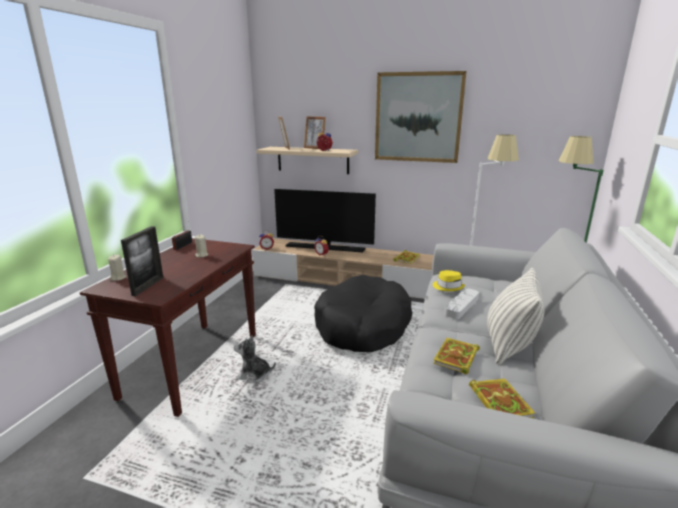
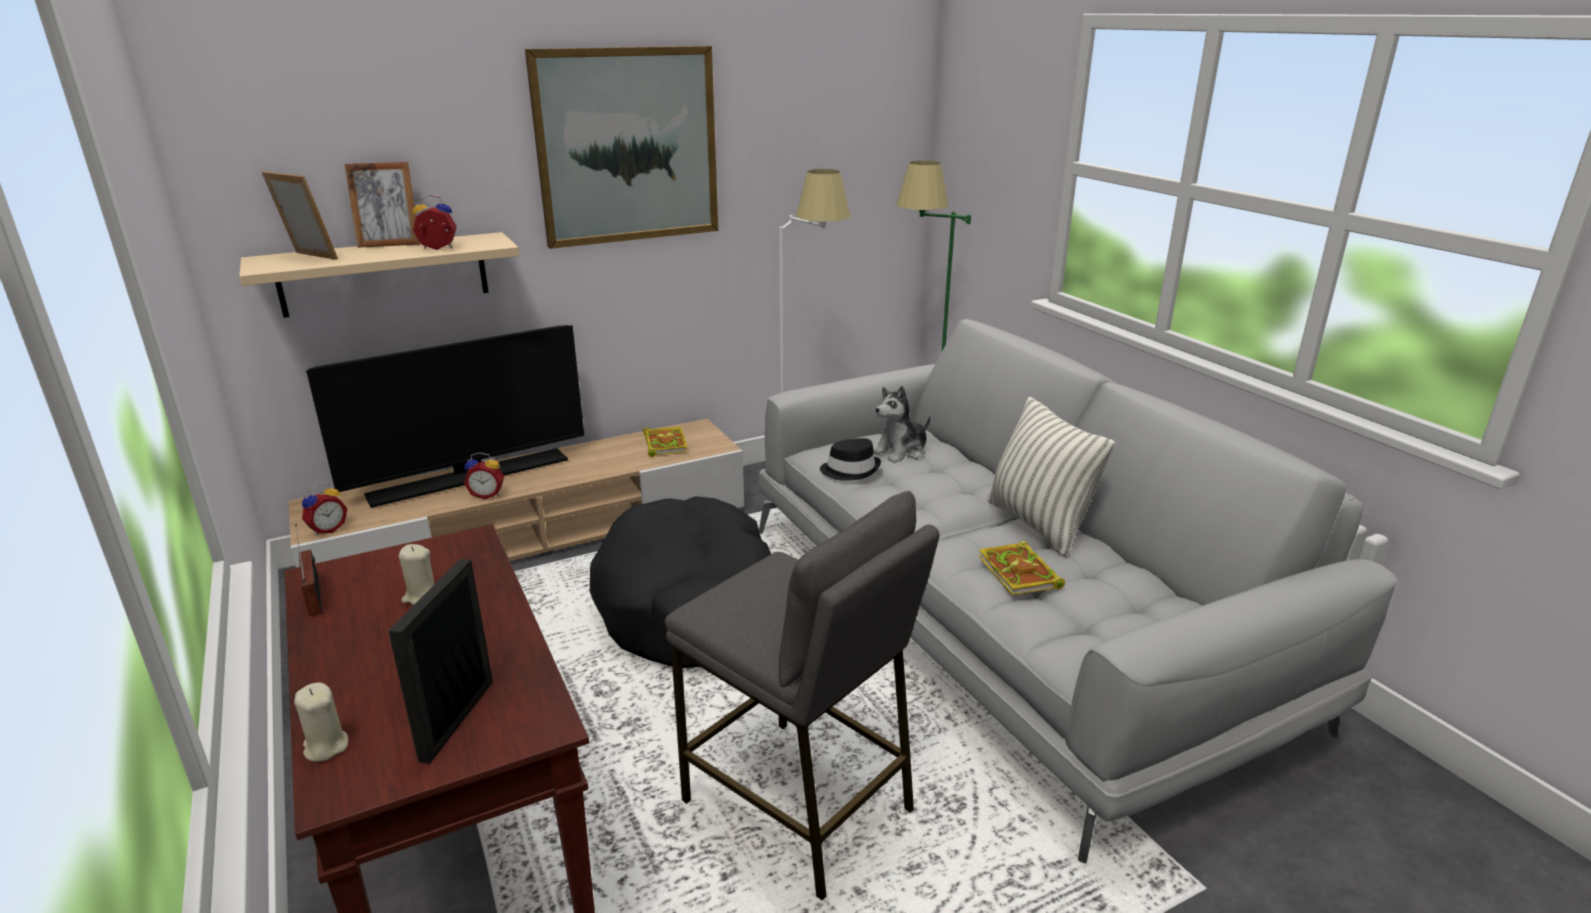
camera: 45 degrees left, 5 degrees up
(148, 286) = (457, 719): picture frame -> picture frame turned 135 degrees counterclockwise
(254, 375) = (628, 803): plush toy -> plush toy (901, 451)
(300, 413) = (798, 806): none -> grey stool
(448, 287) = (850, 470): yellow hat -> black hat
(461, 306) = (914, 493): grey tray -> none
(498, 402) = (1135, 602): book -> none

